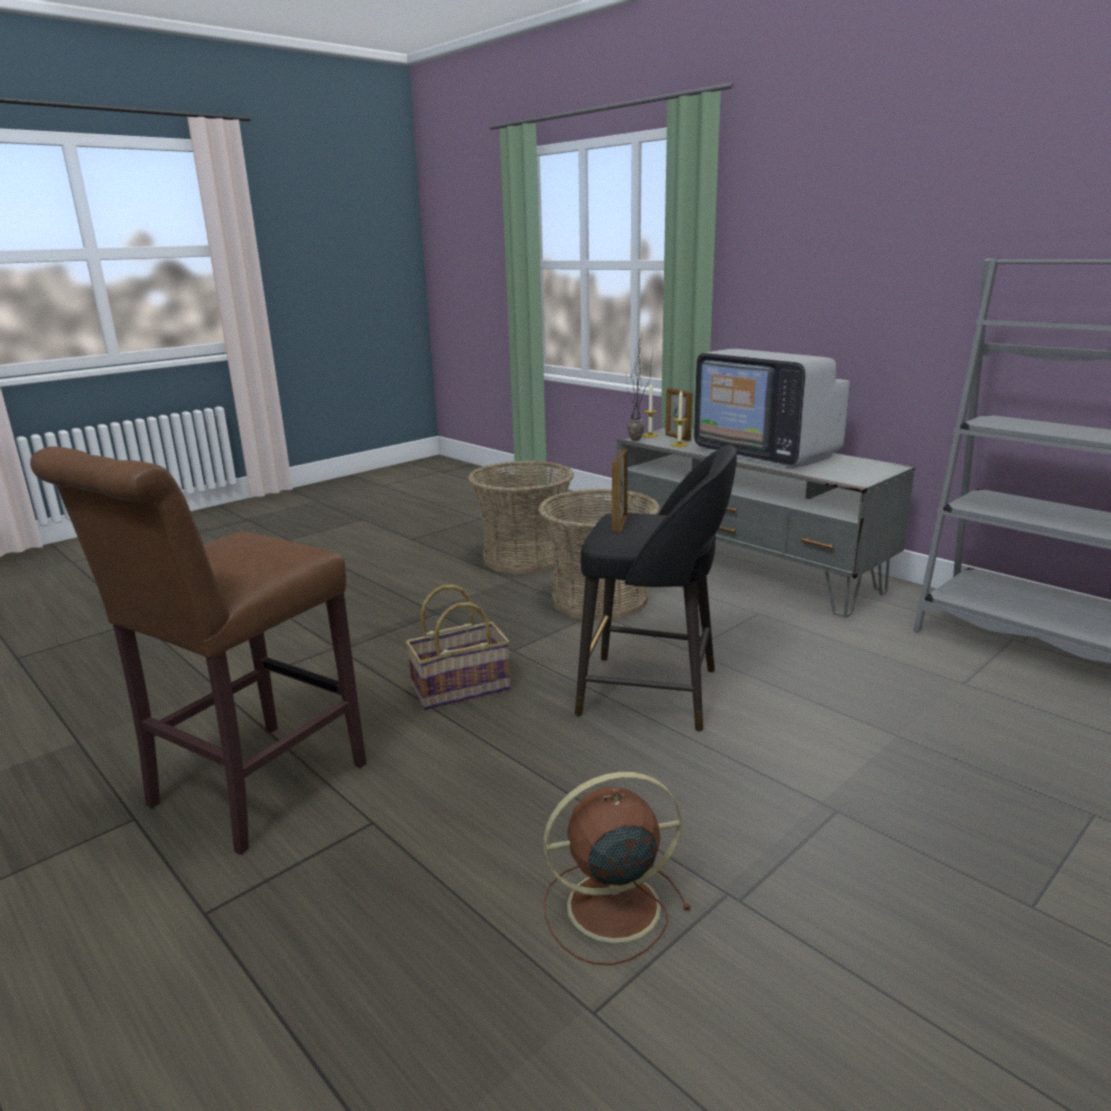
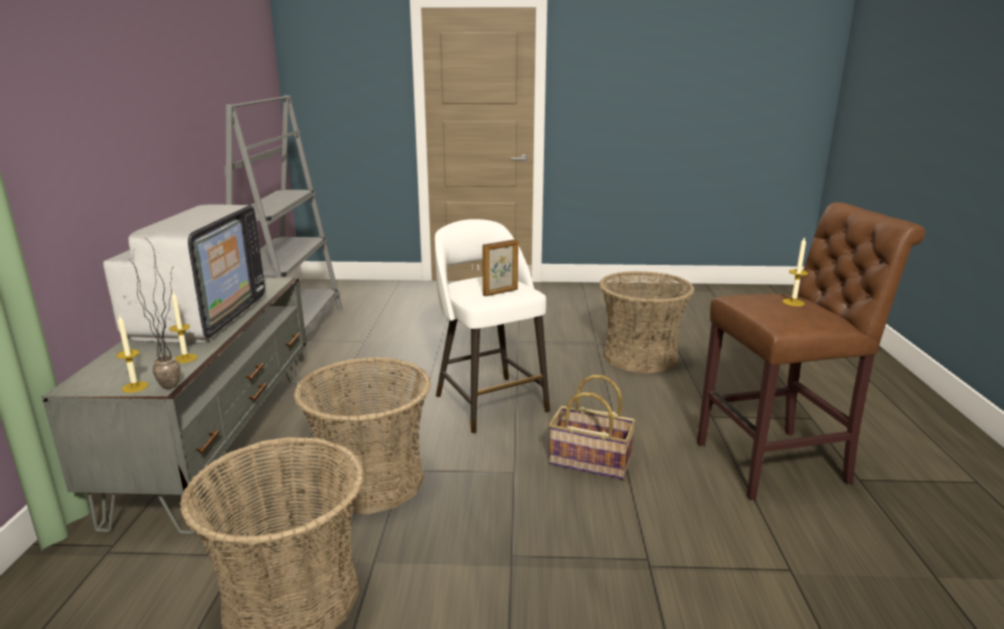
camera: 135 degrees left, 0 degrees up
(224, 557) = (793, 302): none -> candle
(609, 907) = (640, 357): brown fan -> basket
(653, 692) = (489, 402): black stool -> white stool
(677, 438) = (141, 369): picture frame -> none

